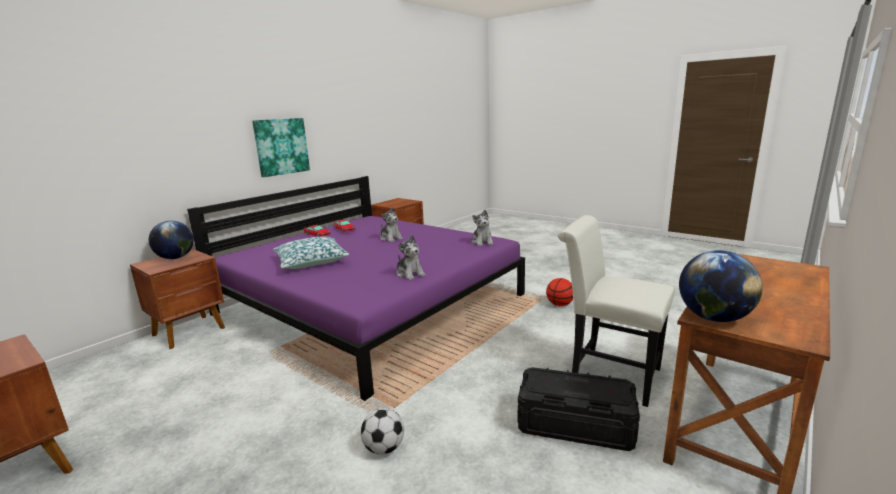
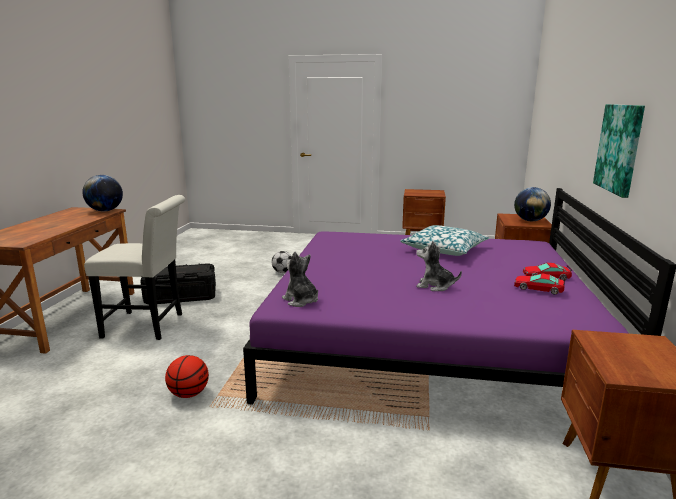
camera: 150 degrees right, 0 degrees up
(410, 274) = (329, 253): plush toy -> none

